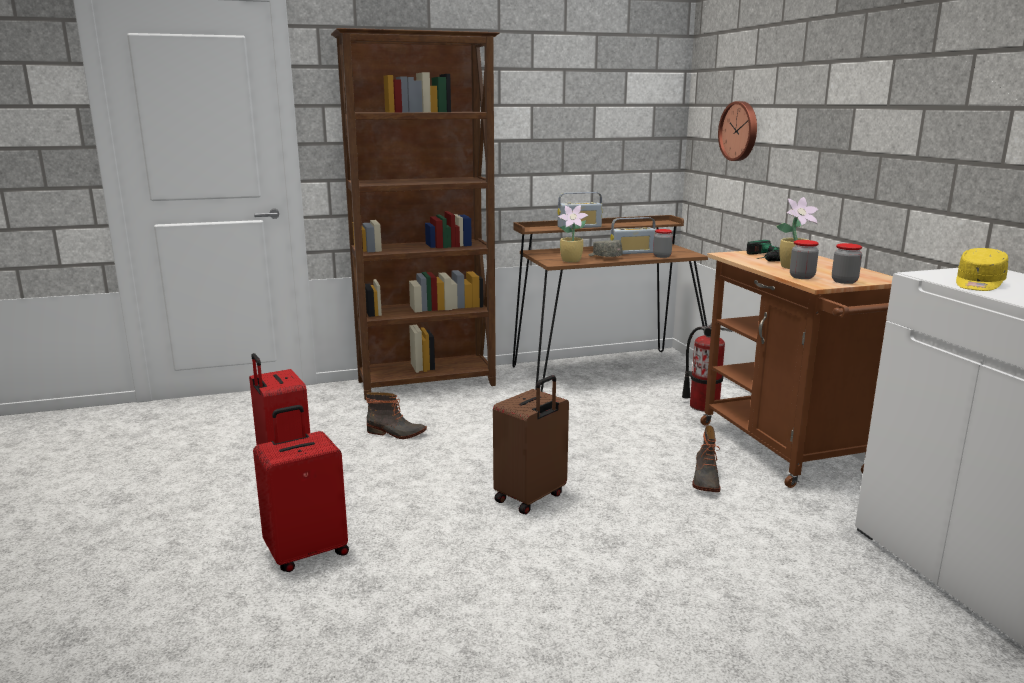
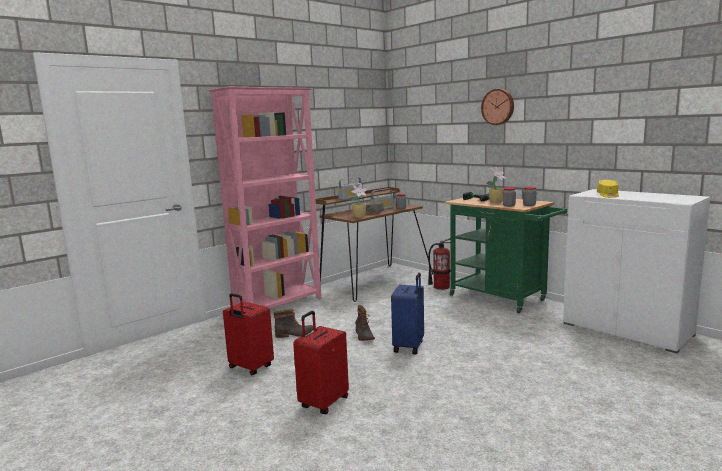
camera: 25 degrees left, 5 degrees down
(428, 384) = (279, 305): brown bookcase -> pink bookcase
(531, 498) = (409, 346): brown suitcase -> blue suitcase
(705, 480) = (480, 319): boot -> boot (363, 335)
(740, 131) = (430, 138): wall clock -> wall clock (498, 107)
(789, 452) = (502, 299): brown cart -> green cart

